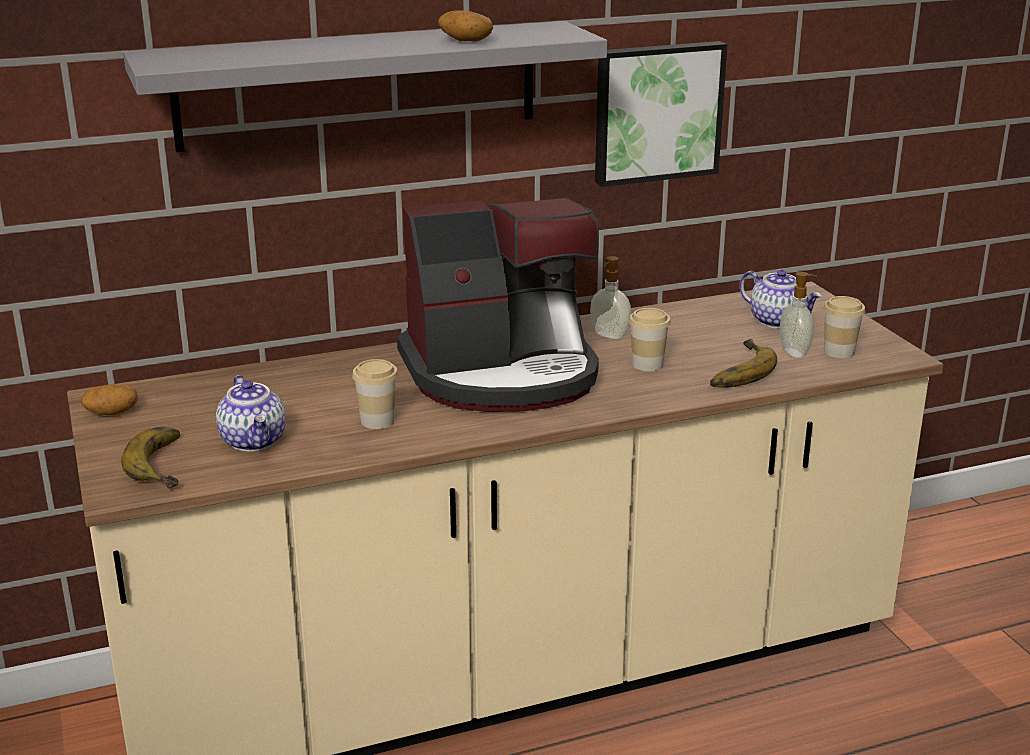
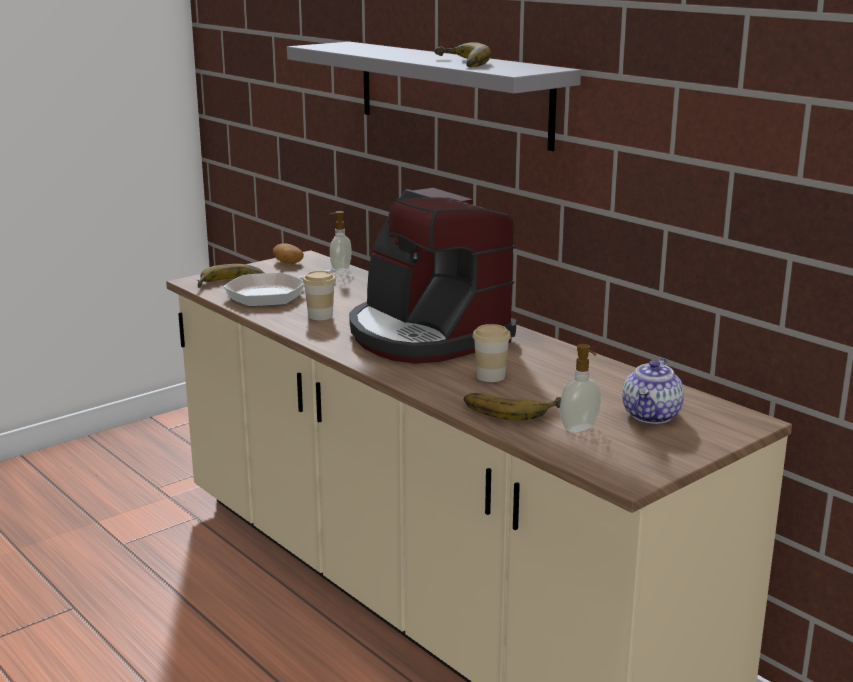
camera: 70 degrees right, 5 degrees down
(254, 441) = (271, 295): teapot -> frying pan
(465, 41) = (458, 63): potato -> banana
(609, 335) = (537, 357): soap dispenser -> soap dispenser (340, 270)
(656, 112) = (651, 175): picture -> none
(839, 352) = (604, 447): cup -> none

